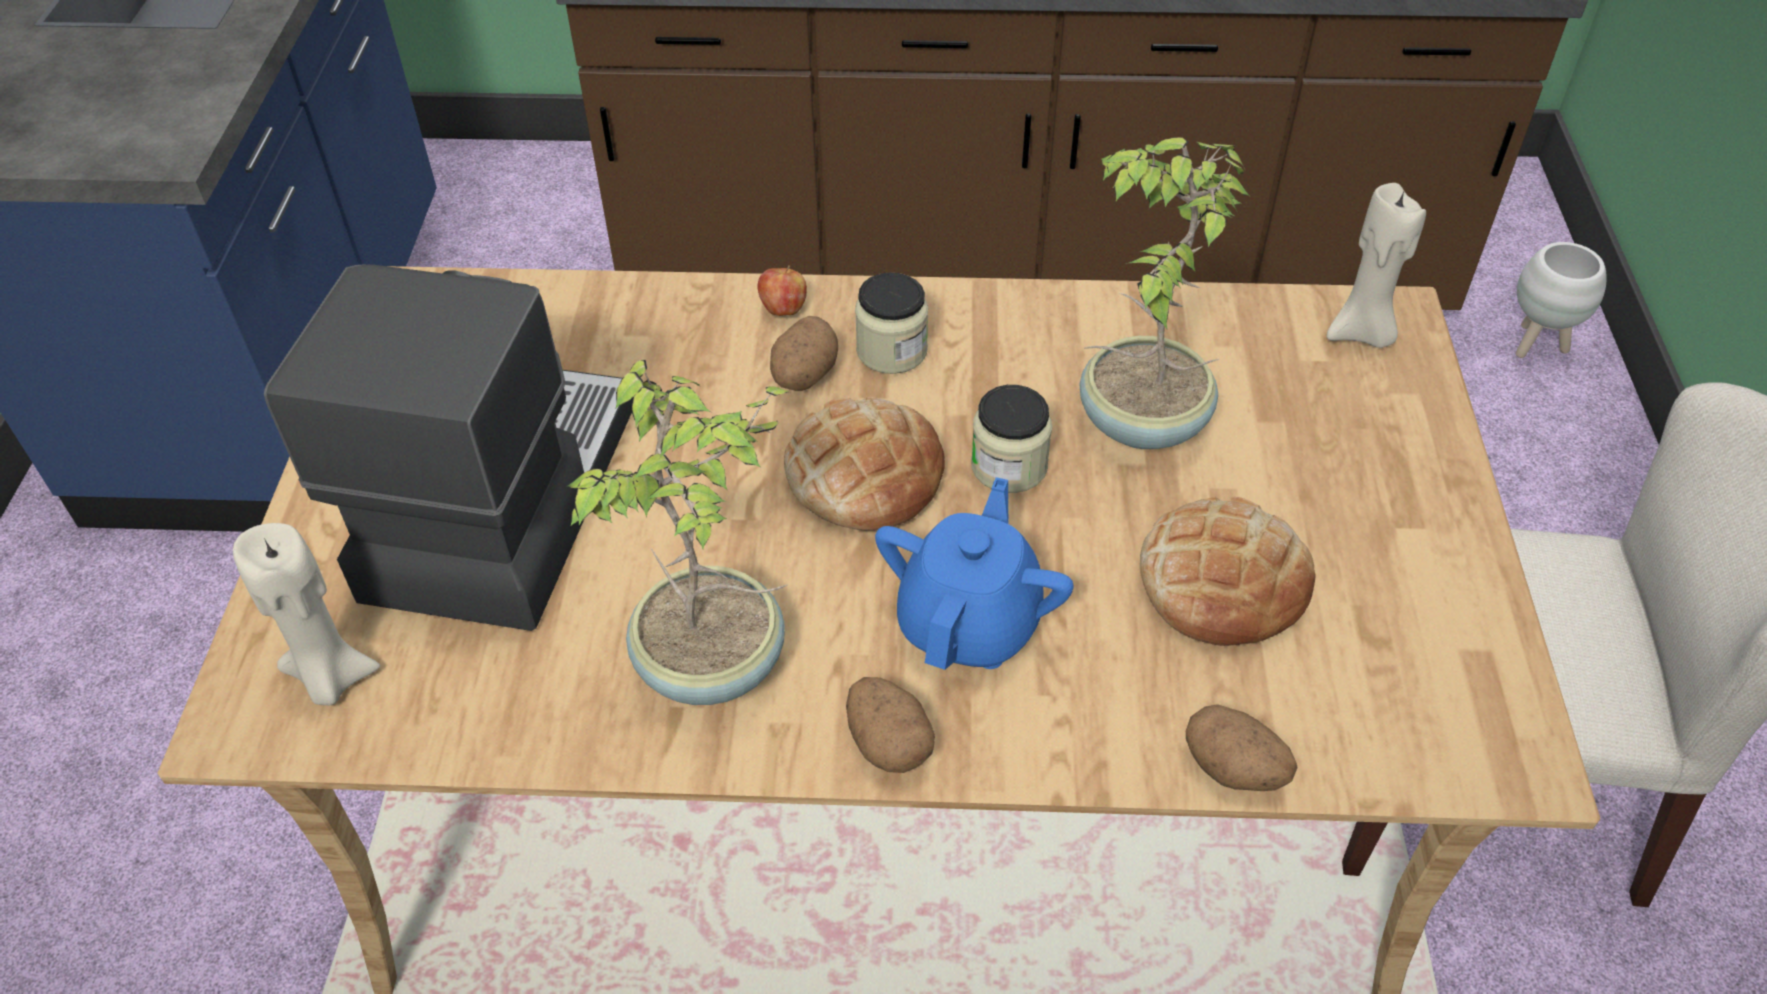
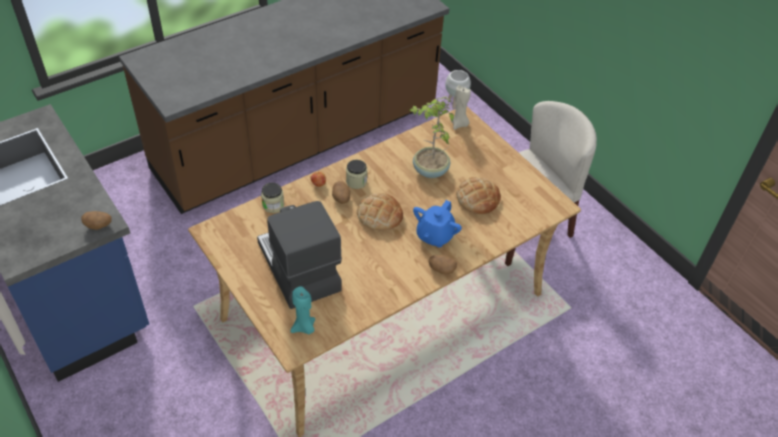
camera: 40 degrees left, 0 degrees up
(331, 678) = (304, 328): beige candle -> turquoise candle
(714, 665) = (389, 275): potted plant -> none
(970, 623) = (434, 236): blue teapot -> blue teapot turned 135 degrees counterclockwise
(1009, 466) = (410, 196): jar -> jar (273, 205)
(1234, 769) = (511, 236): potato -> potato (99, 225)

